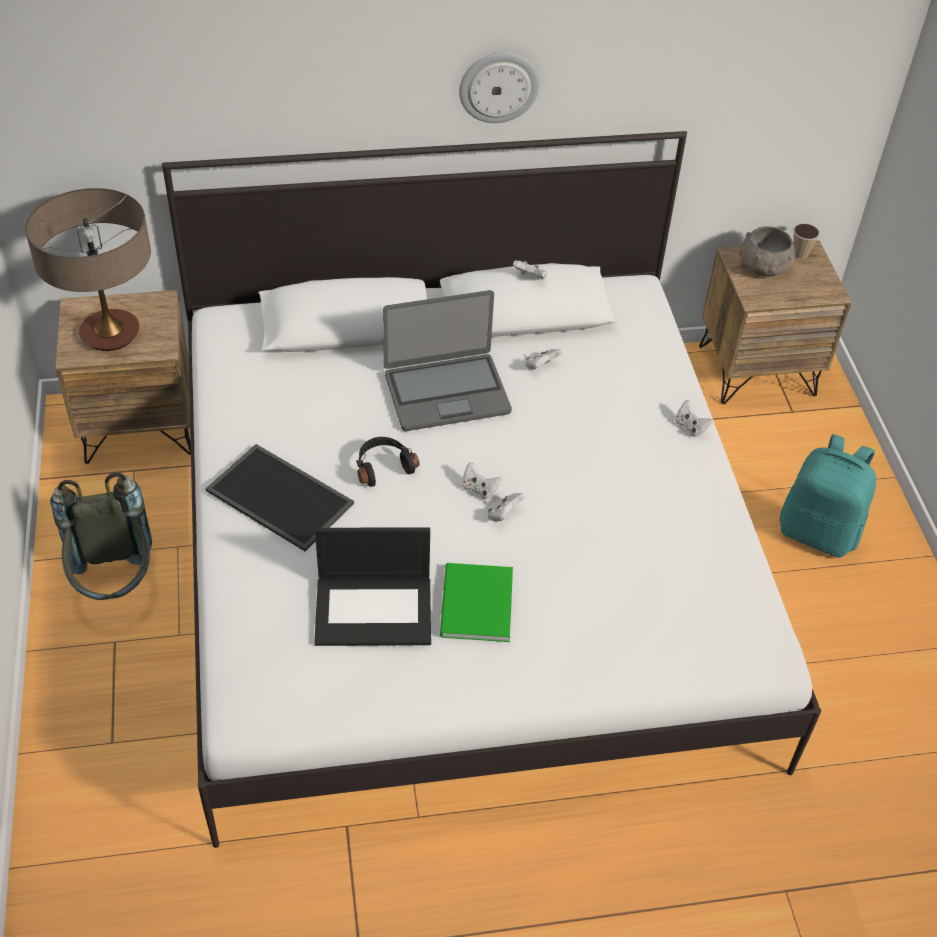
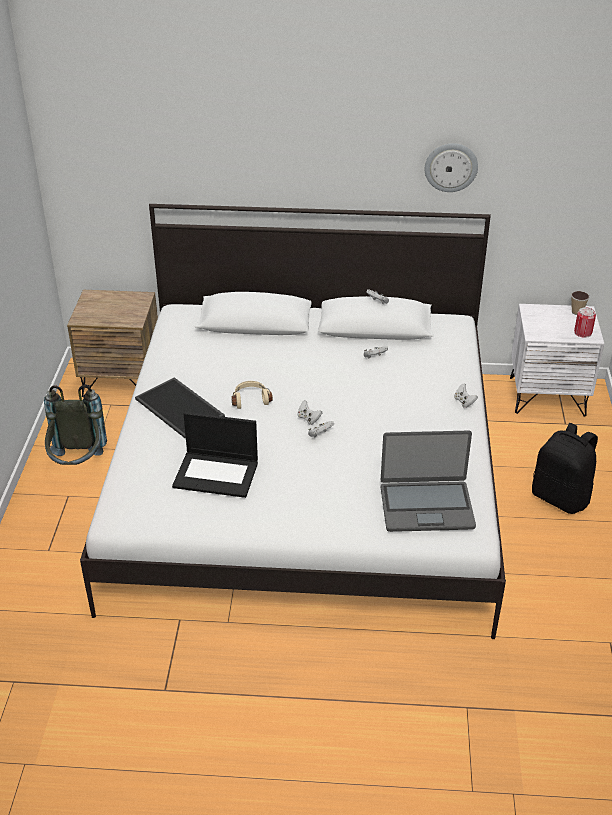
camera: 15 degrees right, 10 degrees down
(110, 333) = (106, 310): table lamp -> none
(383, 466) = (250, 399): black headphones -> beige headphones
(446, 392) = (306, 364): laptop -> laptop (426, 506)
(474, 606) = (282, 481): green book -> none
(498, 86) = (363, 173): wall clock -> wall clock (451, 167)
(756, 370) = (547, 396): brown nightstand -> white nightstand
(763, 268) = (547, 317): grey bowl -> none
(818, 287) = (583, 332): none -> can
(818, 532) = (561, 497): turquoise backpack -> black backpack

